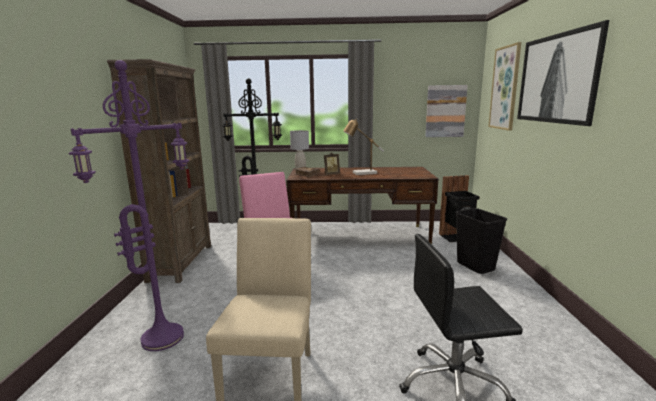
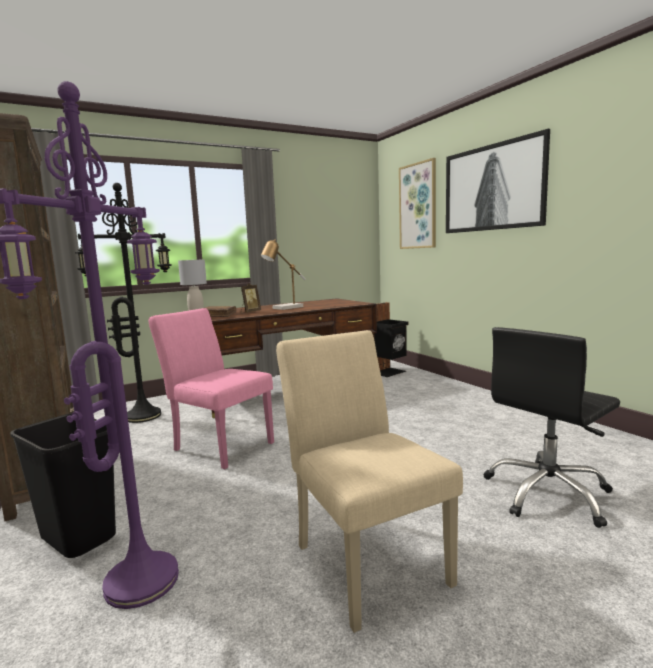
camera: 30 degrees left, 5 degrees down
(445, 111) = (348, 235): picture -> none
(474, 267) = (435, 392): black trash can -> black trash can (77, 538)

